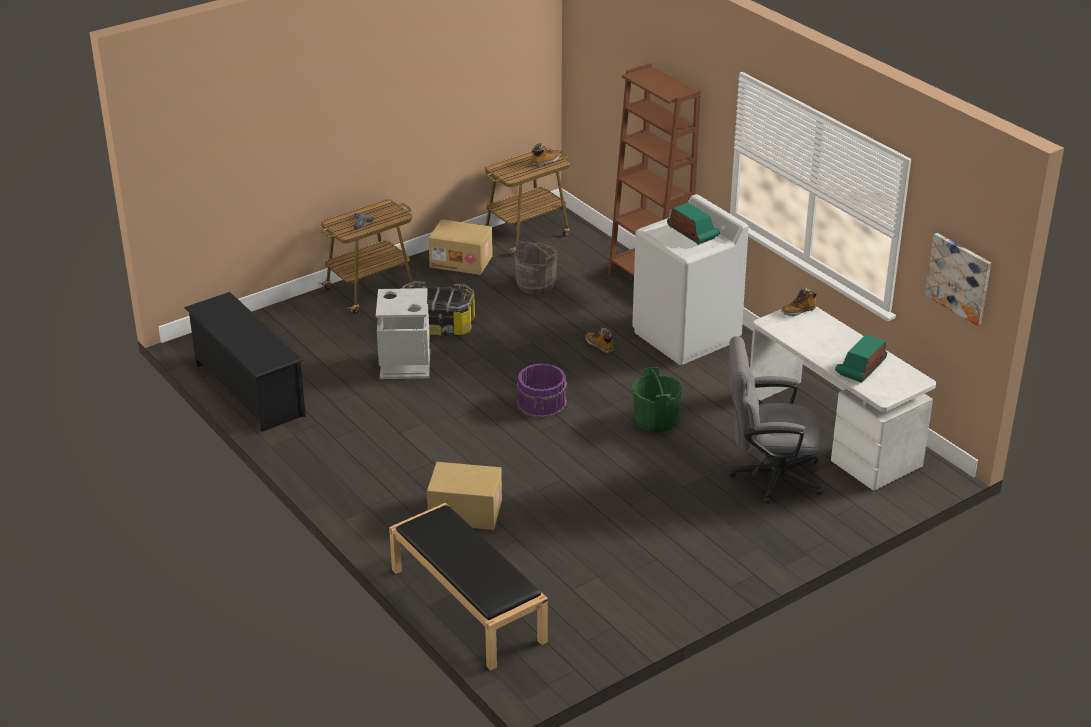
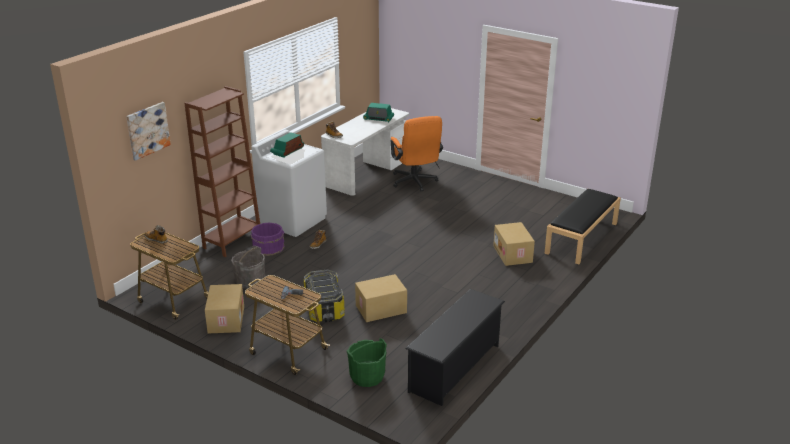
camera: 110 degrees left, 5 degrees down
(404, 364) = (381, 309): grey trash can -> cardboard box
(542, 403) = (393, 251): purple bucket -> purple bucket (268, 247)
(655, 420) = (386, 216): green bucket -> green bucket (367, 376)
(767, 476) = (415, 183): grey office chair -> orange office chair
(959, 278) = (363, 55): picture -> picture (147, 130)

